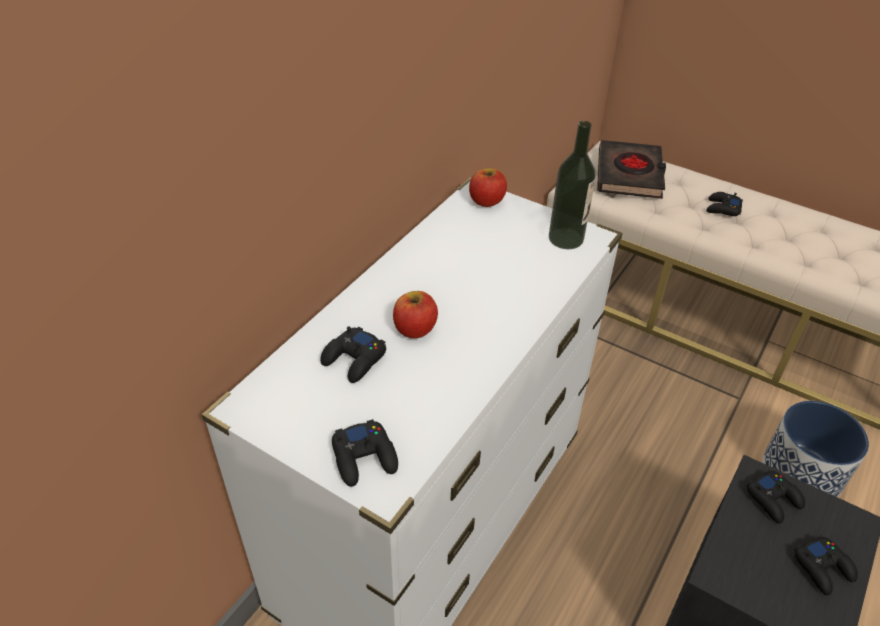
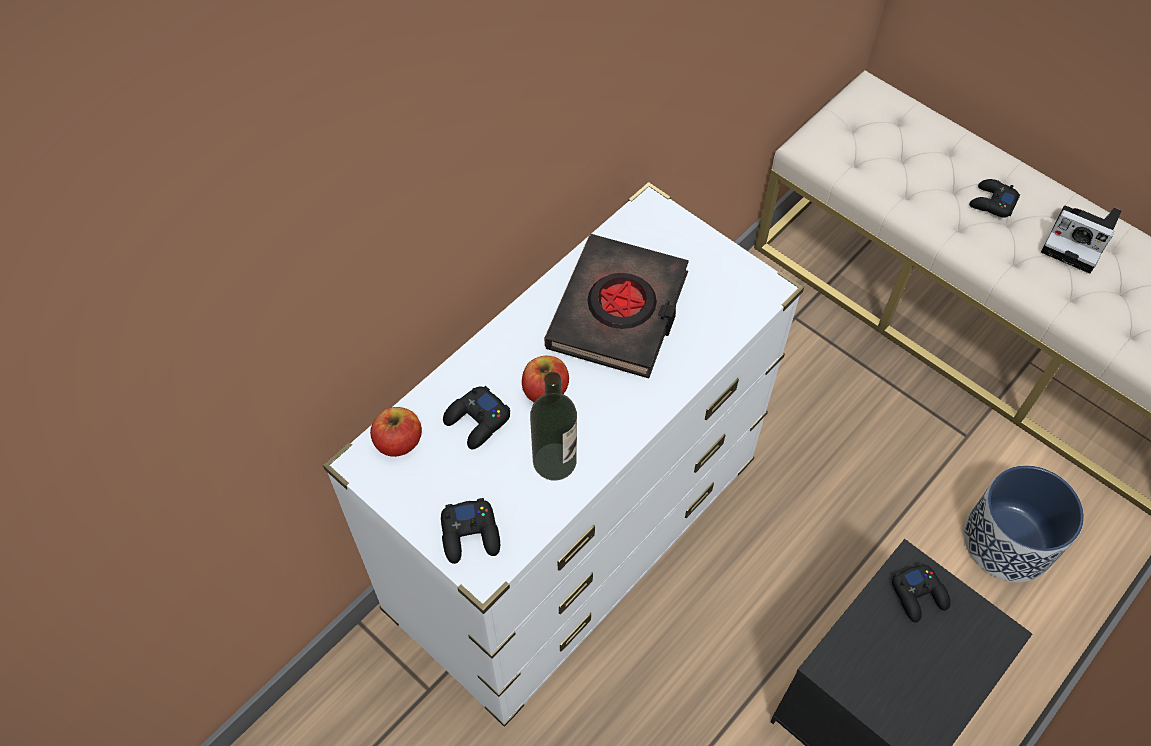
camera: 10 degrees right, 15 degrees up
(486, 201) = (659, 222): apple -> apple (398, 442)
(566, 238) = (736, 288): bottle -> bottle (554, 461)
(629, 175) = (886, 135): black book -> black book (619, 312)
(796, 226) = (1078, 242): none -> camera
(823, 568) = (944, 676): black game controller -> none

